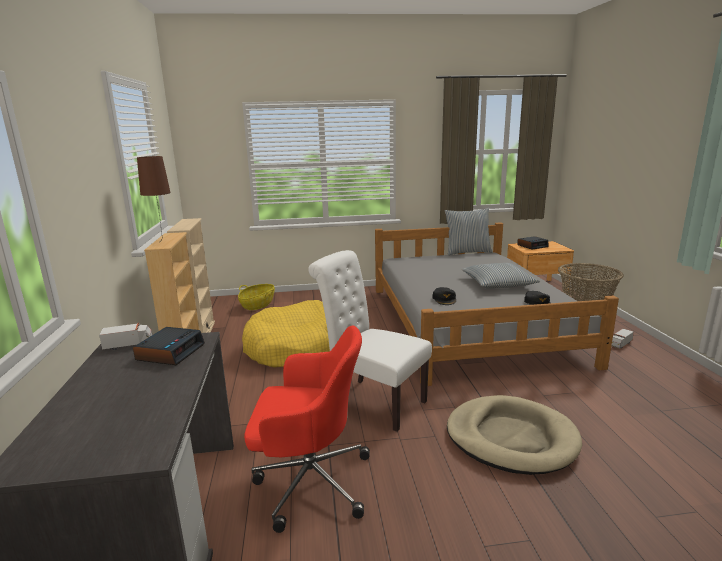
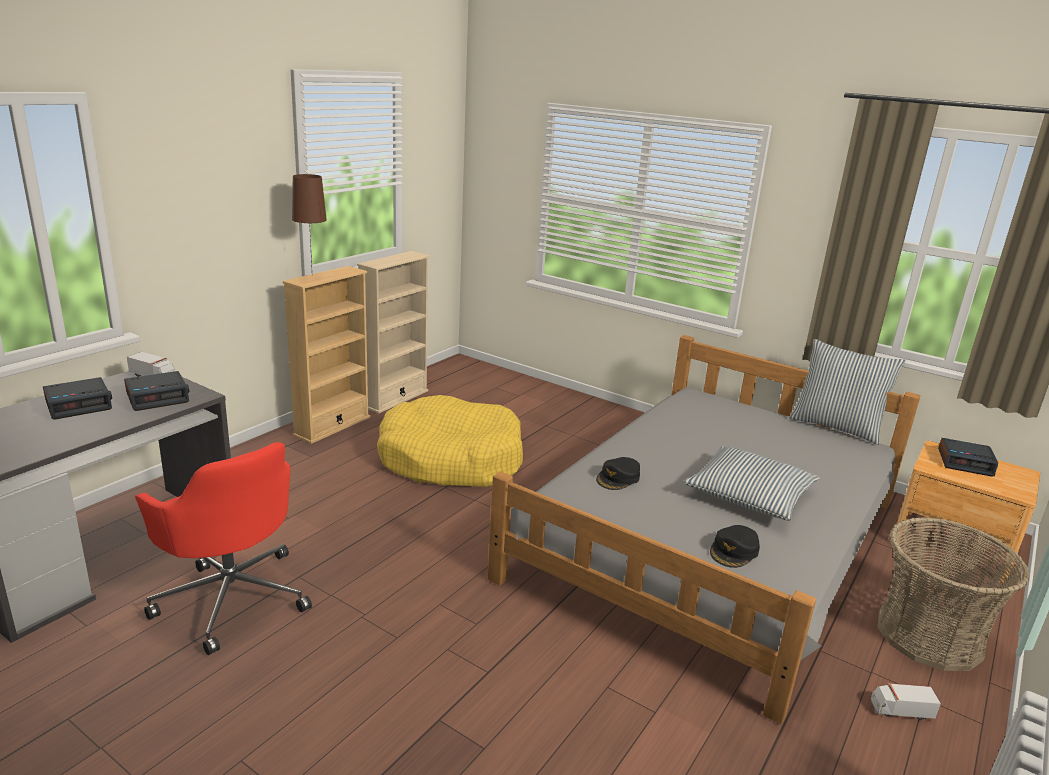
camera: 40 degrees right, 5 degrees up
(113, 383) = (79, 404): none -> alarm clock
(258, 305) = (501, 389): basket -> none
(372, 401) = (411, 561): white chair -> none
(511, 438) = (464, 698): beige dog bed -> none

